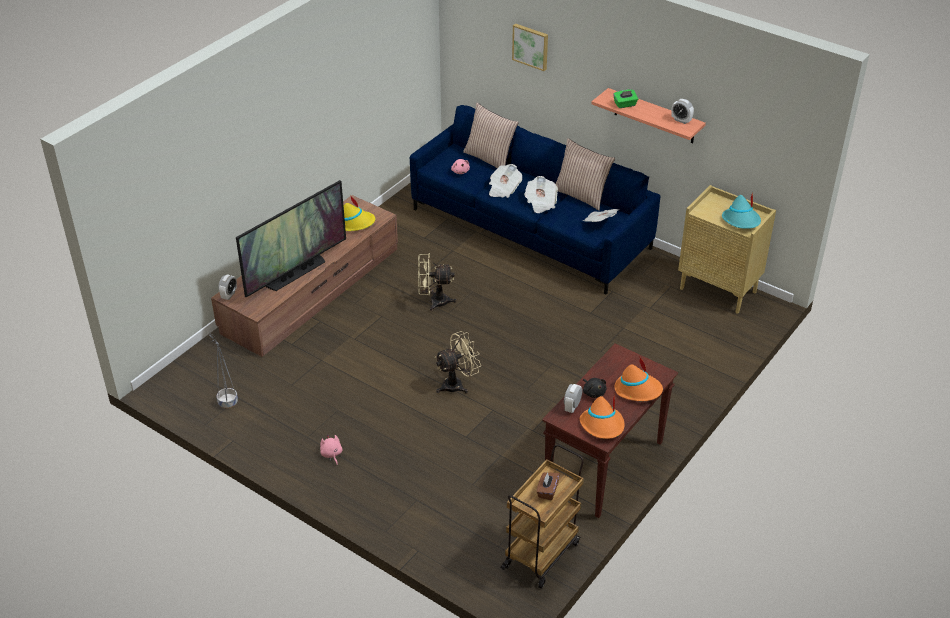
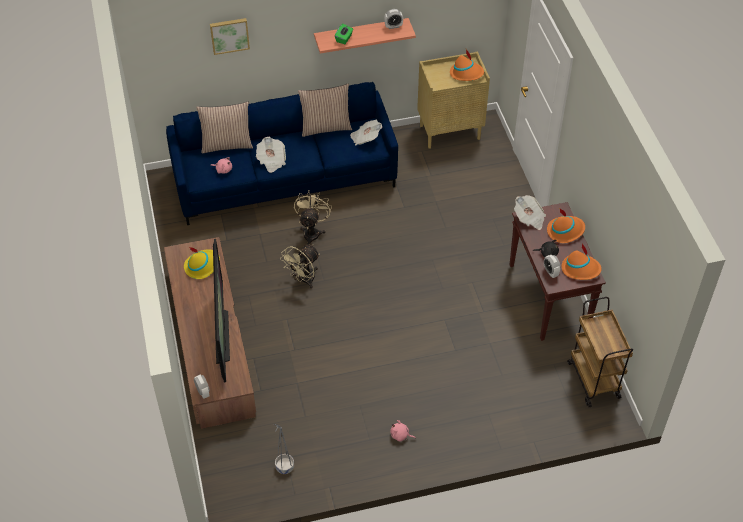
camera: 50 degrees left, 10 degrees up
(457, 384) = (401, 322): beige fan -> beige fan (312, 232)
(540, 203) = (309, 152): newspaper -> newspaper (529, 218)
(547, 491) = (603, 334): brown tissue box -> none
(741, 221) = (466, 73): turquoise hat -> orange hat

